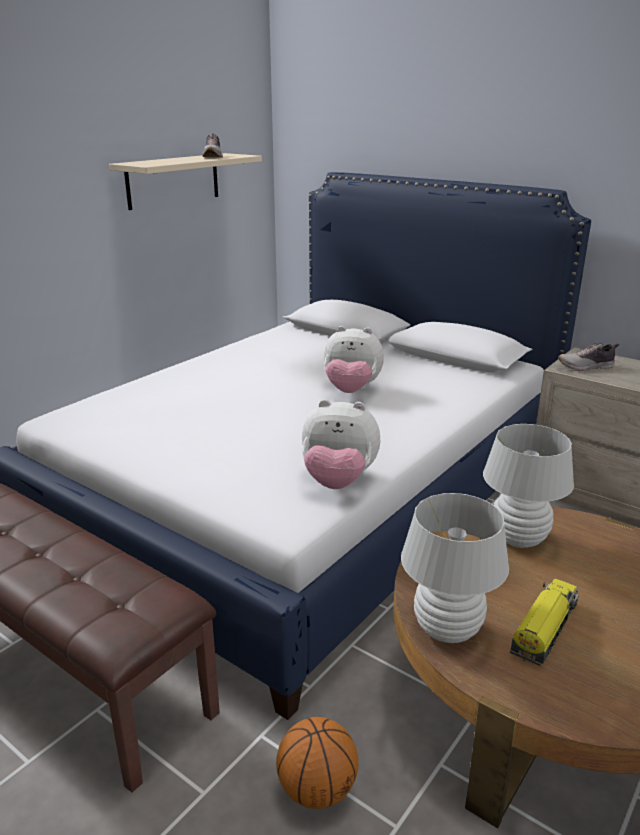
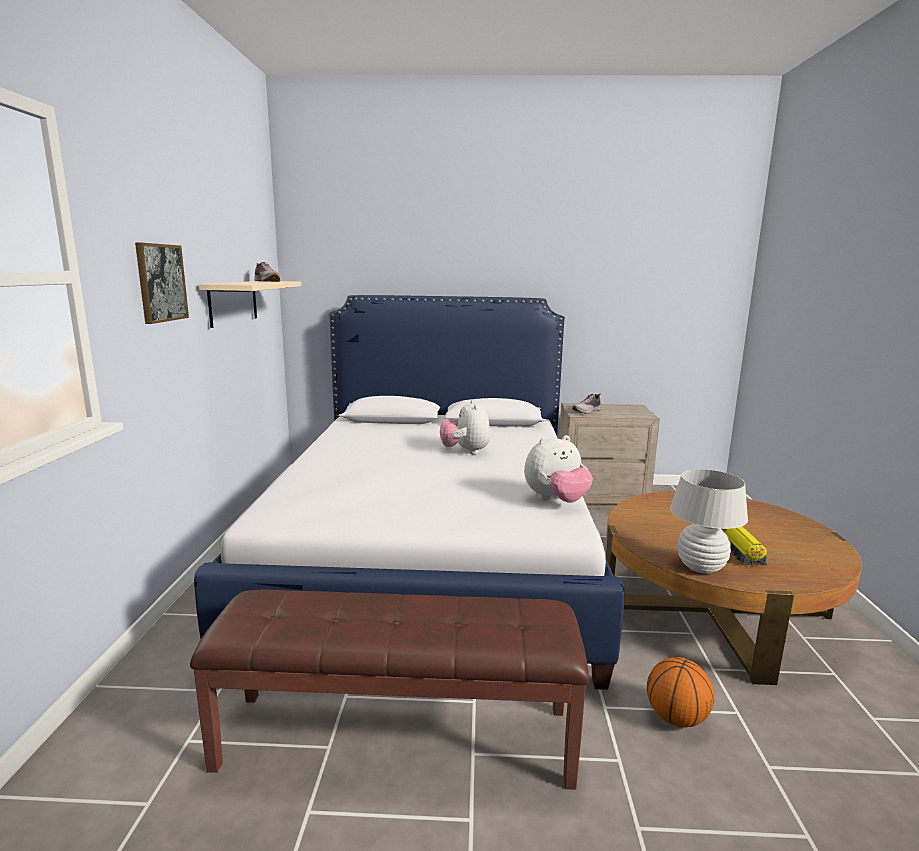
camera: 35 degrees left, 10 degrees down
(44, 166) = (161, 283): none -> picture
(351, 390) = (465, 451): plush toy -> plush toy turned 105 degrees clockwise
(518, 539) = (658, 513): white table lamp -> none

